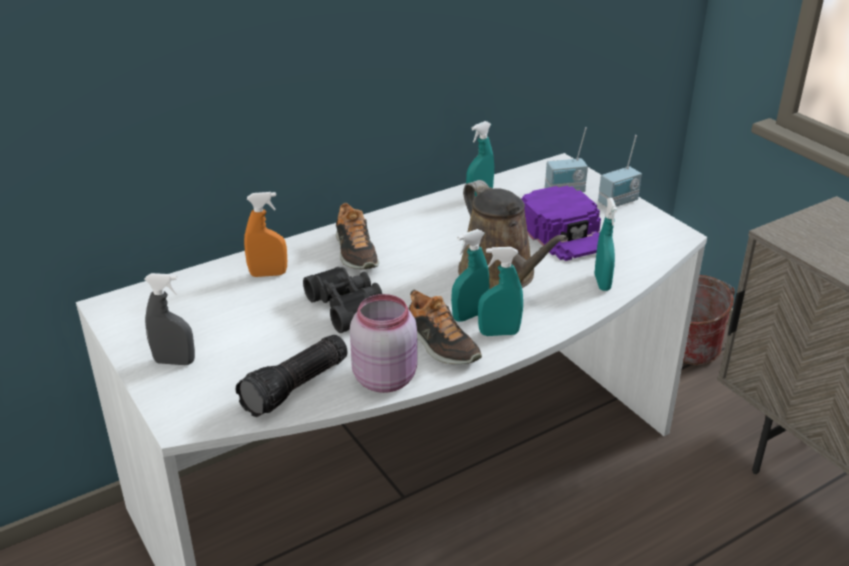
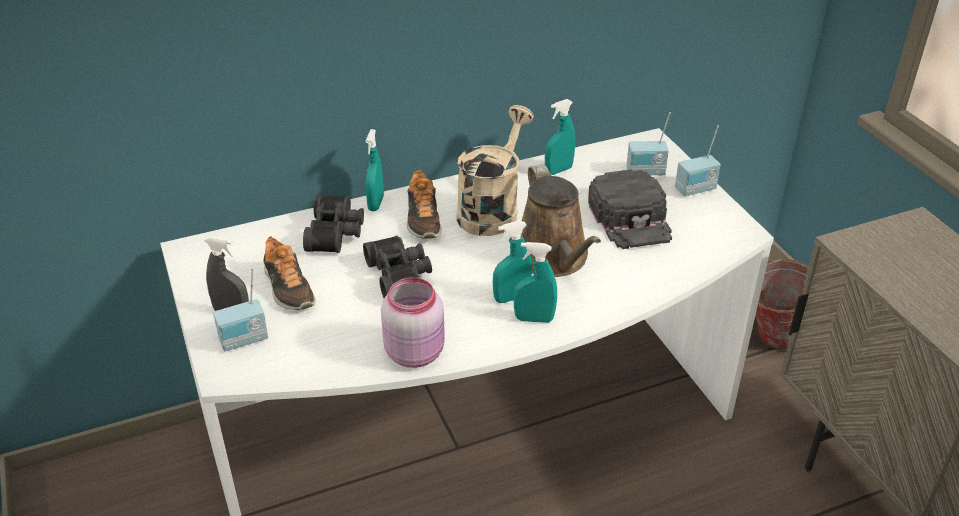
camera: 10 degrees right, 5 degrees up
(195, 387) = (244, 341): none -> radio
(268, 274) = (337, 233): orange spray bottle -> black binoculars
(297, 388) = (333, 352): flashlight -> none
(423, 237) = (492, 209): none -> beige watering can
(440, 344) = (475, 324): shoe -> shoe (288, 288)
(564, 232) = (630, 218): purple cap -> black cap
(602, 283) = (650, 277): turquoise spray bottle -> turquoise spray bottle (376, 203)

